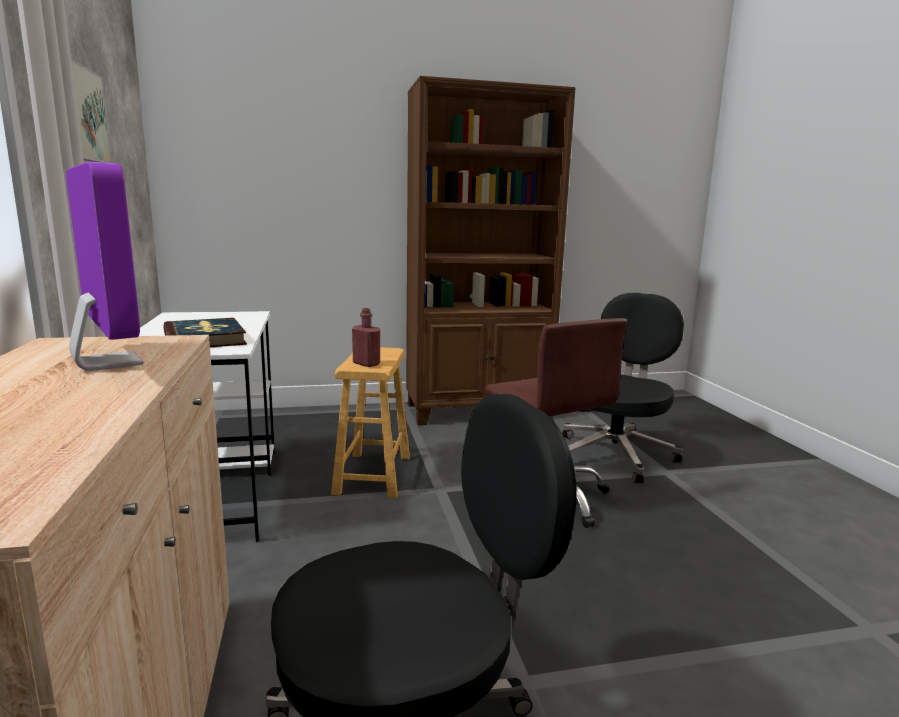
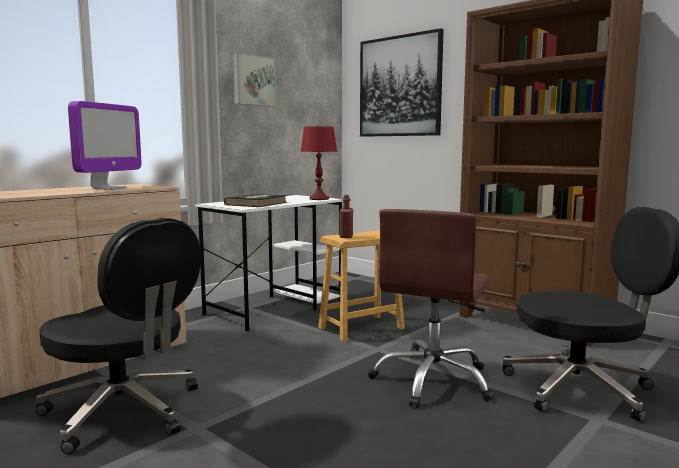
camera: 55 degrees right, 5 degrees down
(242, 316) = (319, 199): none -> red table lamp
(263, 147) = (400, 86): none -> picture

